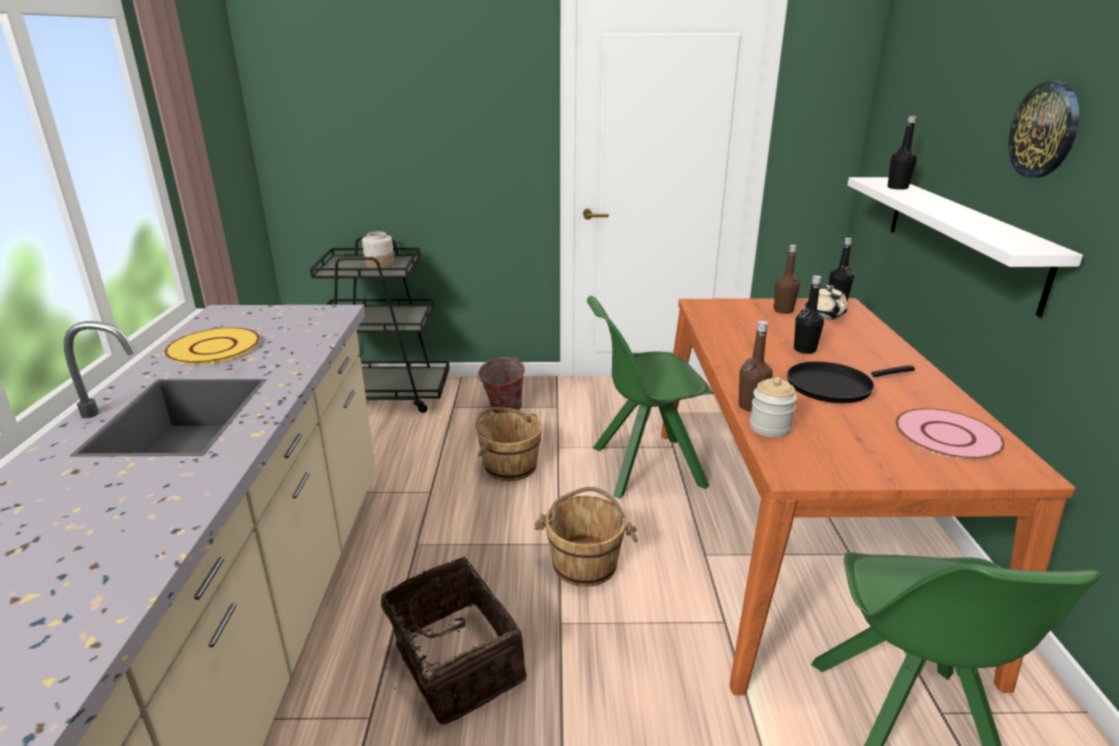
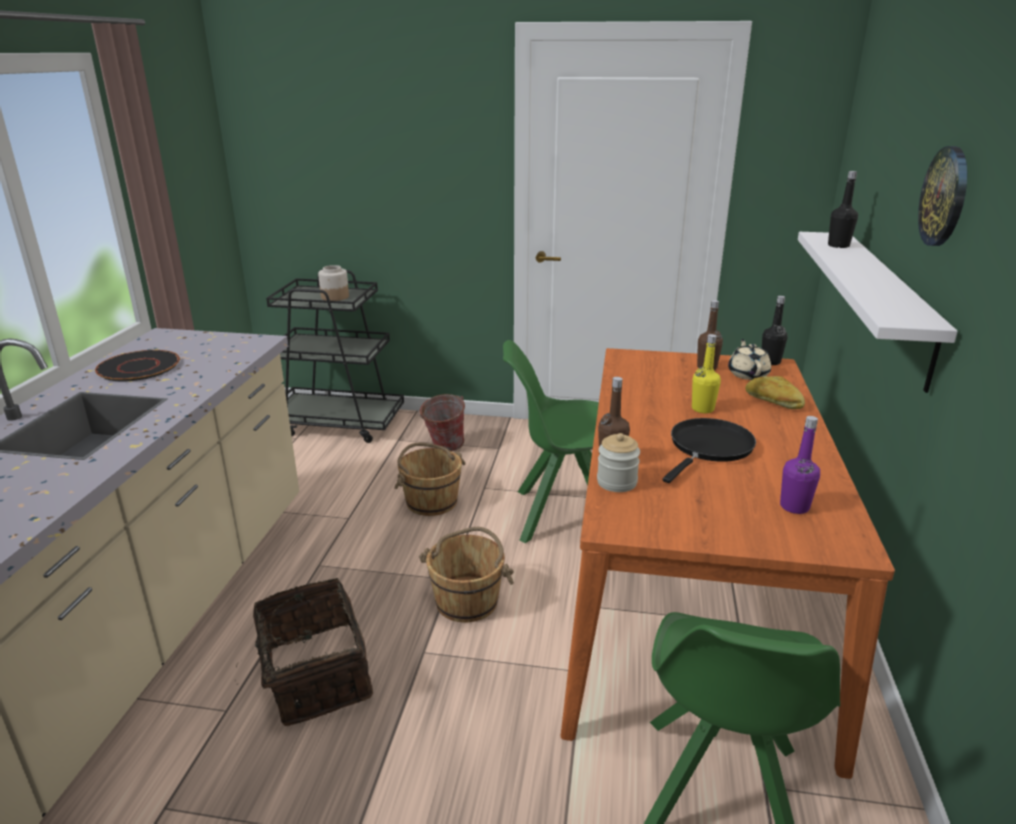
camera: 10 degrees right, 0 degrees up
(214, 348) = (139, 367): yellow plate -> black plate
(804, 349) = (702, 409): black bottle -> yellow bottle
(834, 386) = (709, 448): black frying pan -> black frying pan turned 135 degrees clockwise
(863, 338) = (773, 402): none -> bread
(948, 436) = (794, 507): pink plate -> purple bottle

